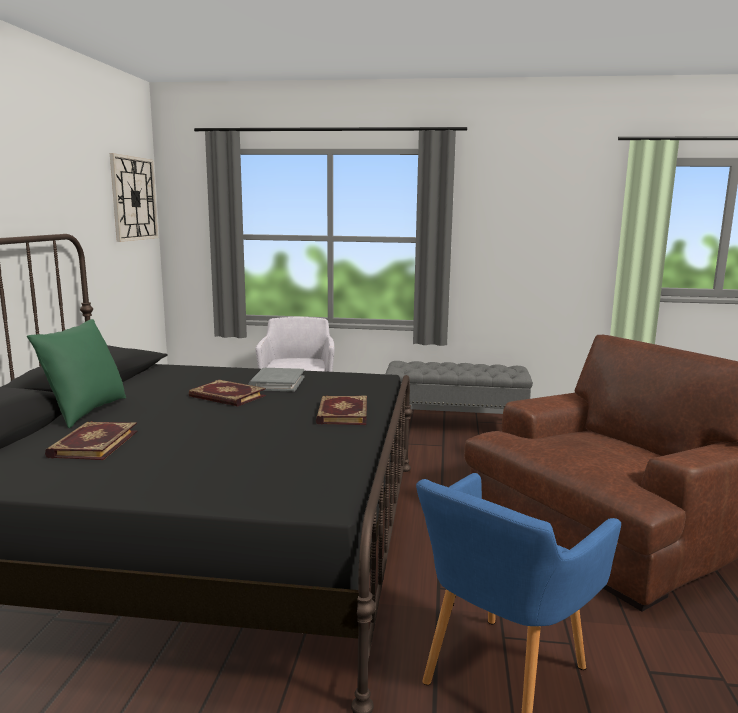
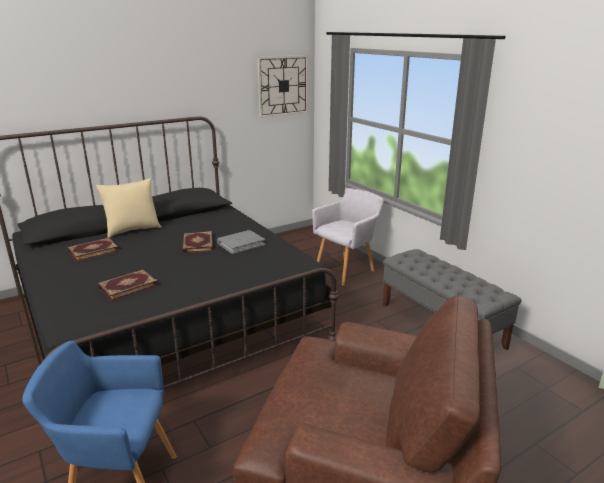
camera: 50 degrees right, 10 degrees up
(85, 412) = (132, 230): green pillow -> beige pillow
(341, 413) = (208, 281): book -> book (127, 286)

